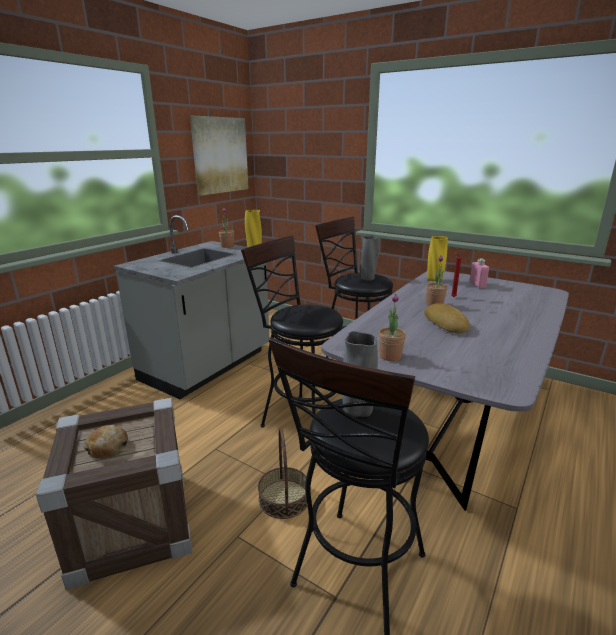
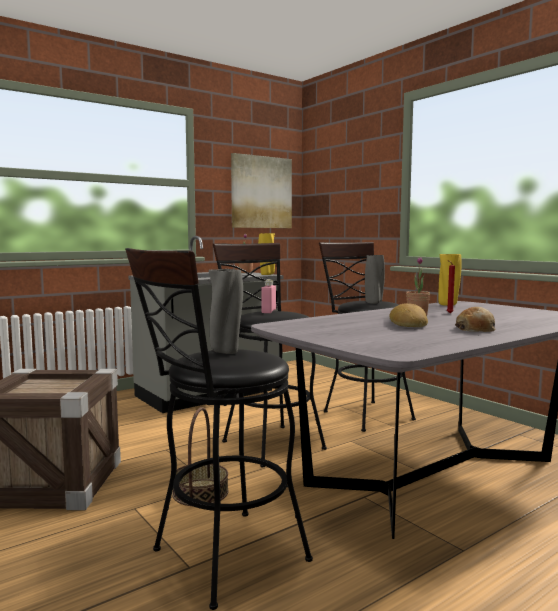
camera: 20 degrees right, 15 degrees down
(108, 448) = (39, 389): bread -> bread (475, 329)
(390, 356) = (309, 332): potted plant -> none
(477, 285) = (496, 309): pink bottle -> pink bottle (268, 311)

